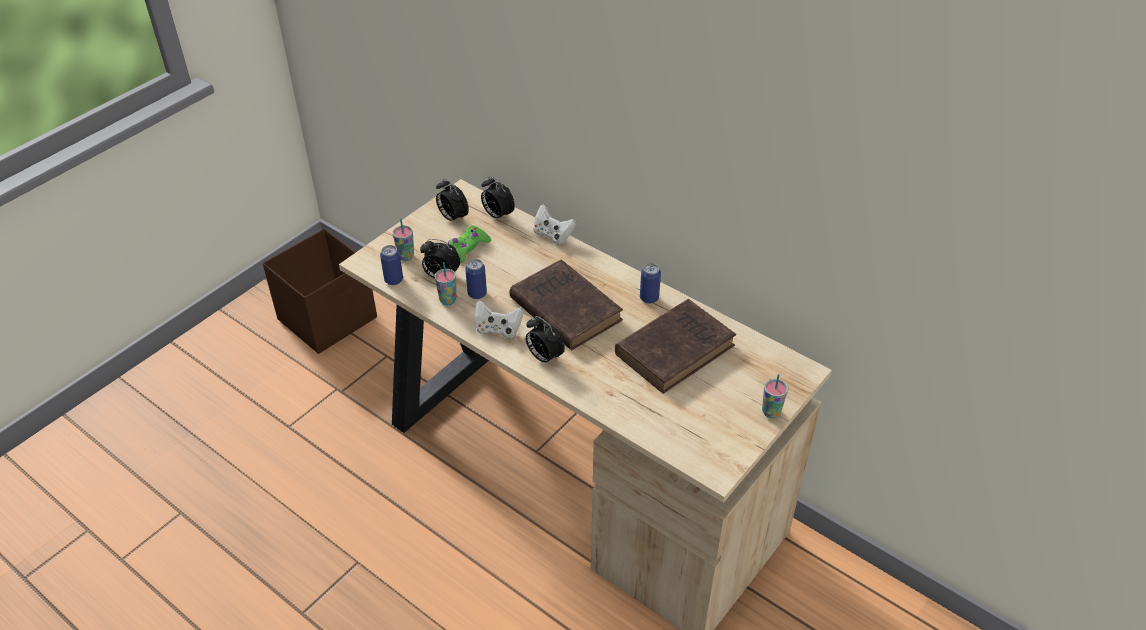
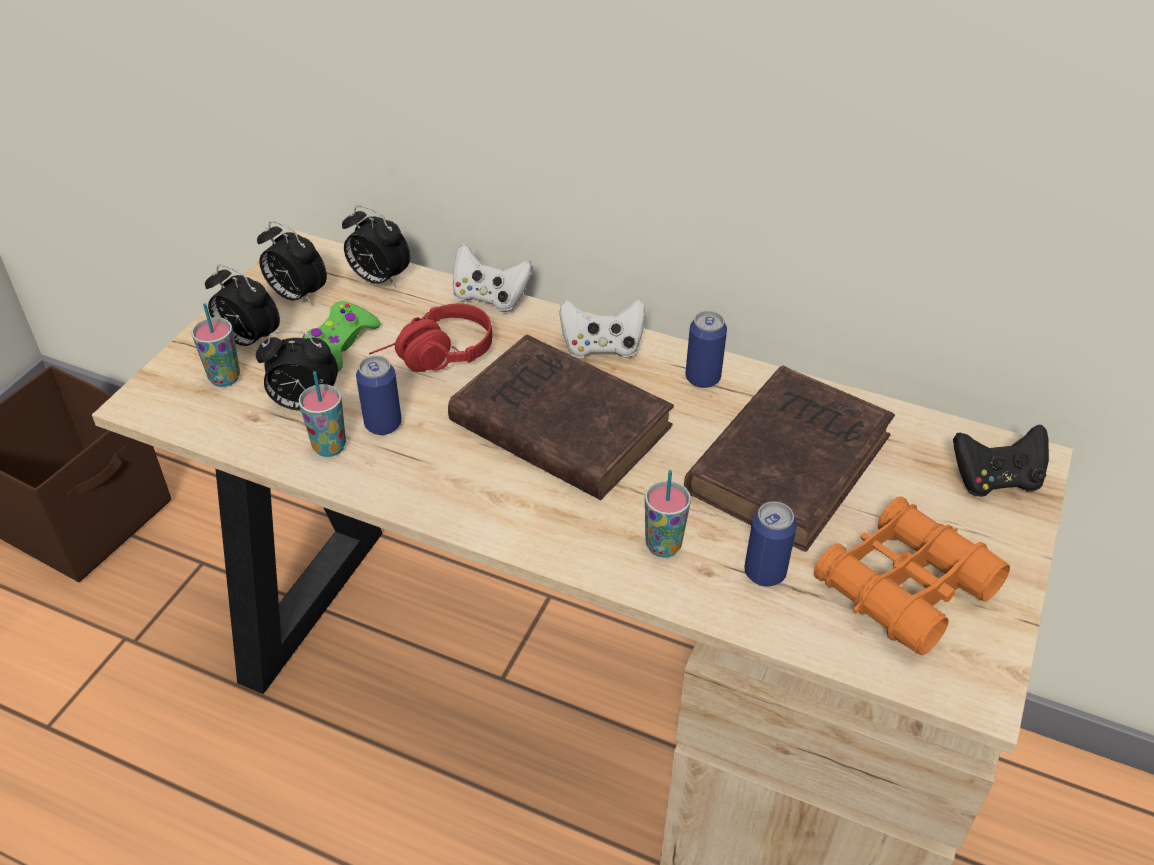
camera: 15 degrees left, 0 degrees up
(393, 280) = (211, 426): can -> can (764, 573)
(498, 330) = (446, 486): white game controller -> white game controller (601, 347)
(513, 263) = (434, 357): none -> red headphones
(544, 357) = (553, 523): alarm clock -> alarm clock (249, 340)
(705, 419) = (904, 587): none -> orange binoculars
(771, 412) = (1013, 548): cup -> cup (663, 546)
(780, 377) = (995, 480): none -> black game controller

